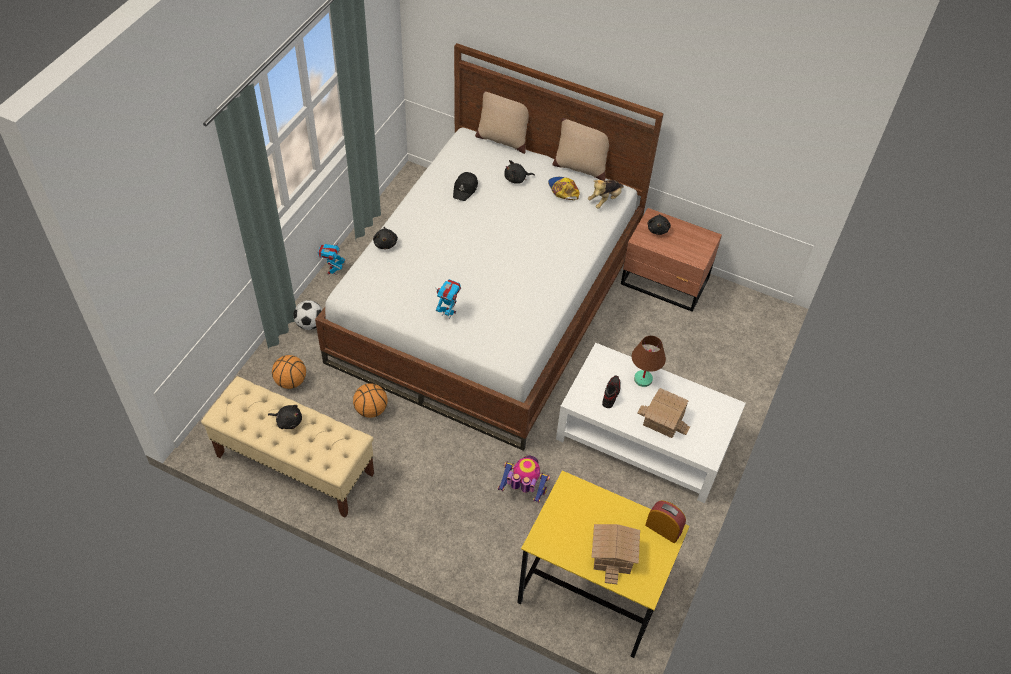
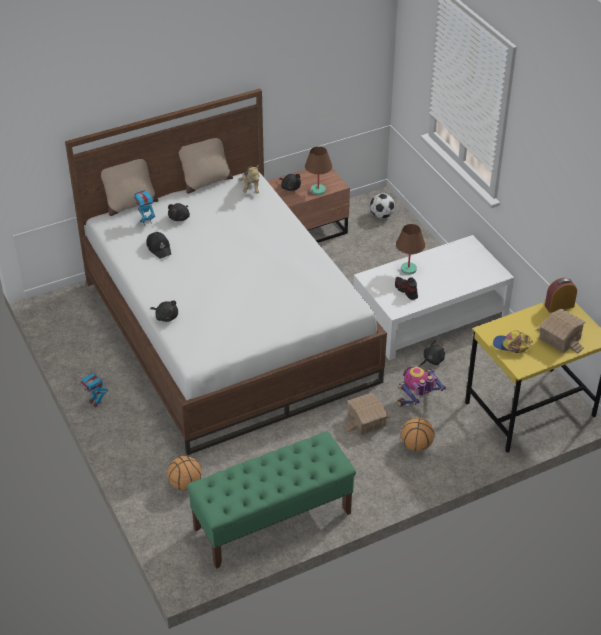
camera: 50 degrees left, 10 degrees down
(288, 421) = (267, 471): black plush toy -> black plush toy (432, 360)
(294, 465) = (272, 521): beige bench -> green bench
(310, 324) = (137, 444): football -> football (381, 215)
(370, 409) = (263, 448): basketball -> basketball (416, 445)
(448, 313) = (273, 317): toy robot -> toy robot (146, 222)
(563, 190) = (218, 201): cap -> cap (511, 345)
(663, 421) = (451, 279): toy house -> toy house (367, 422)
(675, 250) = (318, 190): none -> brown table lamp

